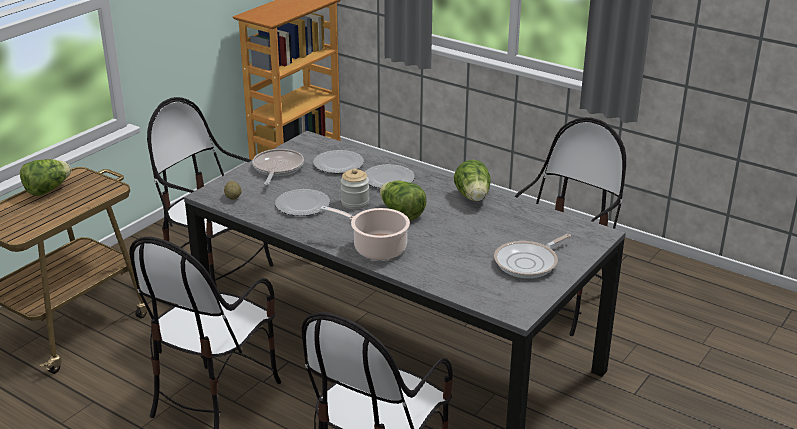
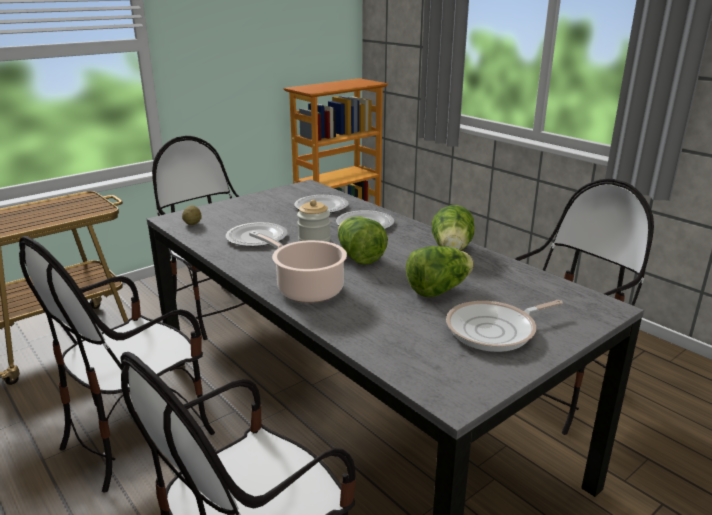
camera: 15 degrees right, 5 degrees down
(47, 190) = (44, 205): lettuce -> lettuce (438, 290)
(277, 168) = (257, 205): frying pan -> none

